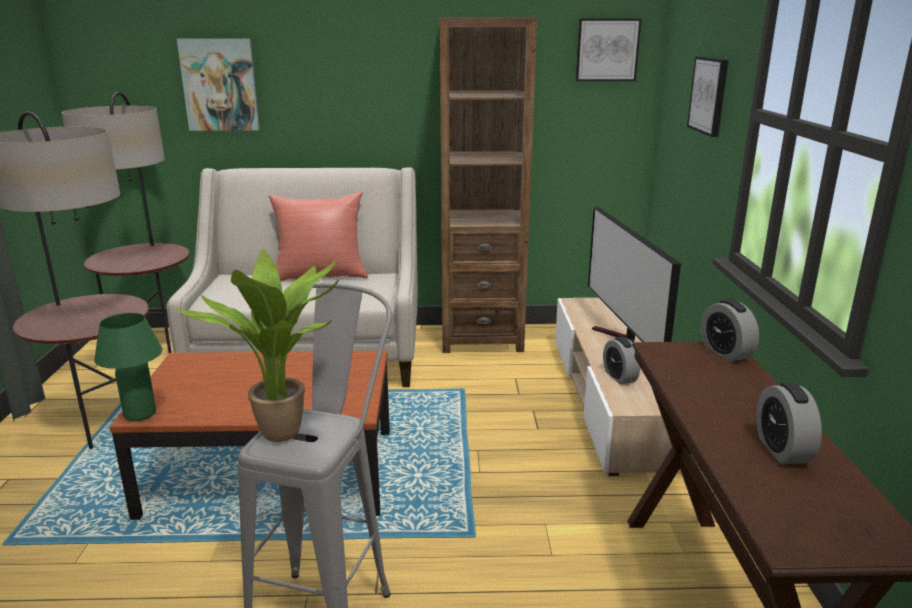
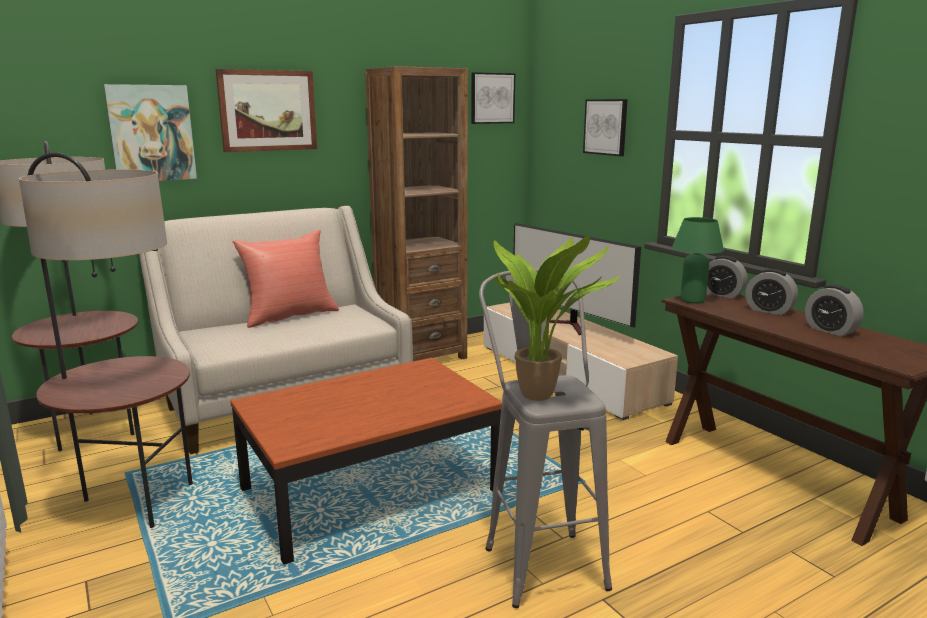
camera: 30 degrees left, 5 degrees down
(140, 414) = (289, 447): green table lamp -> green table lamp (692, 300)
(331, 64) = (267, 110): none -> picture
(619, 377) = (598, 346): alarm clock -> alarm clock (769, 310)

